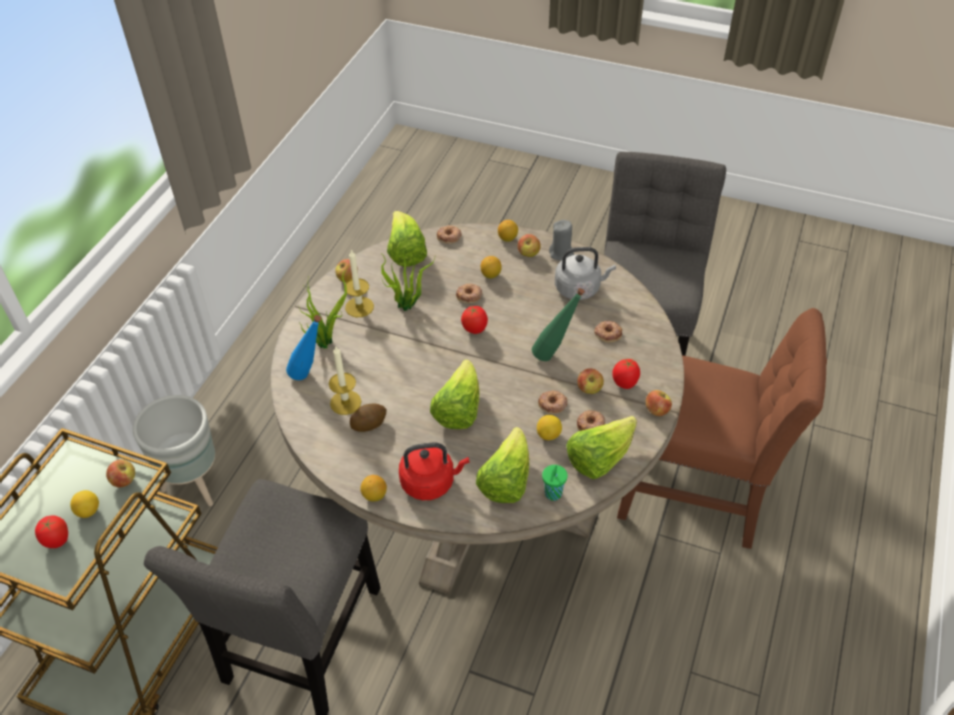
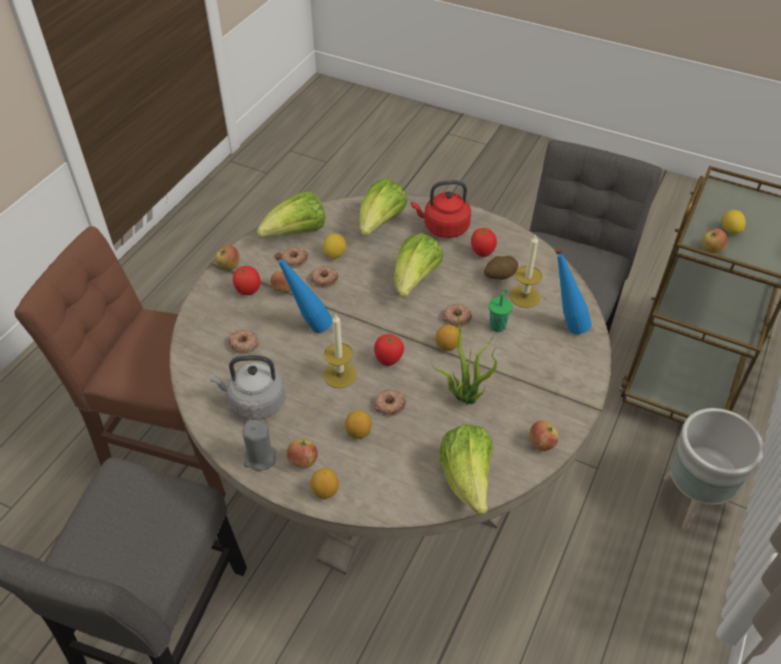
camera: 175 degrees left, 0 degrees up
(57, 542) = (742, 212): tomato -> tomato (482, 253)
(325, 340) = (555, 362): potted plant -> none
(359, 307) = (522, 401): candle -> candle (340, 375)
(374, 495) = (490, 222): lemon -> lemon (447, 346)
(449, 237) = (406, 502): donut -> donut (456, 317)
(552, 494) = (343, 212): green cup -> green cup (498, 325)
(555, 355) = (308, 325): green bottle -> blue bottle

